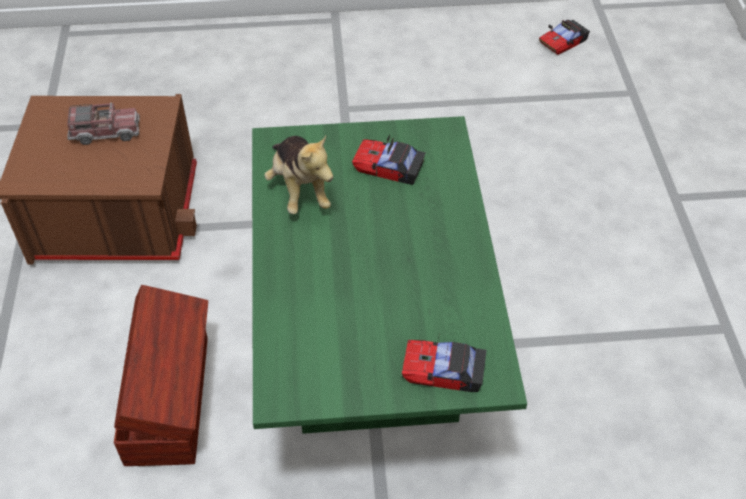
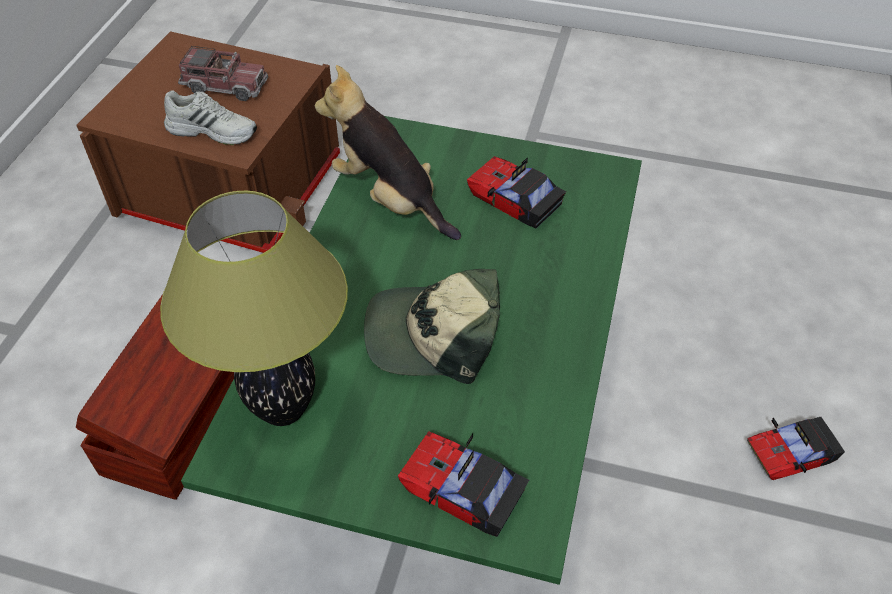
camera: 20 degrees right, 0 degrees up
(115, 171) = (213, 130): none -> white shoe
(298, 357) = (282, 409): none -> table lamp
(299, 190) = (390, 199): plush toy -> plush toy turned 135 degrees clockwise
(377, 277) = (434, 335): none -> cap
(563, 42) = (834, 117): toy car -> toy car (791, 453)

